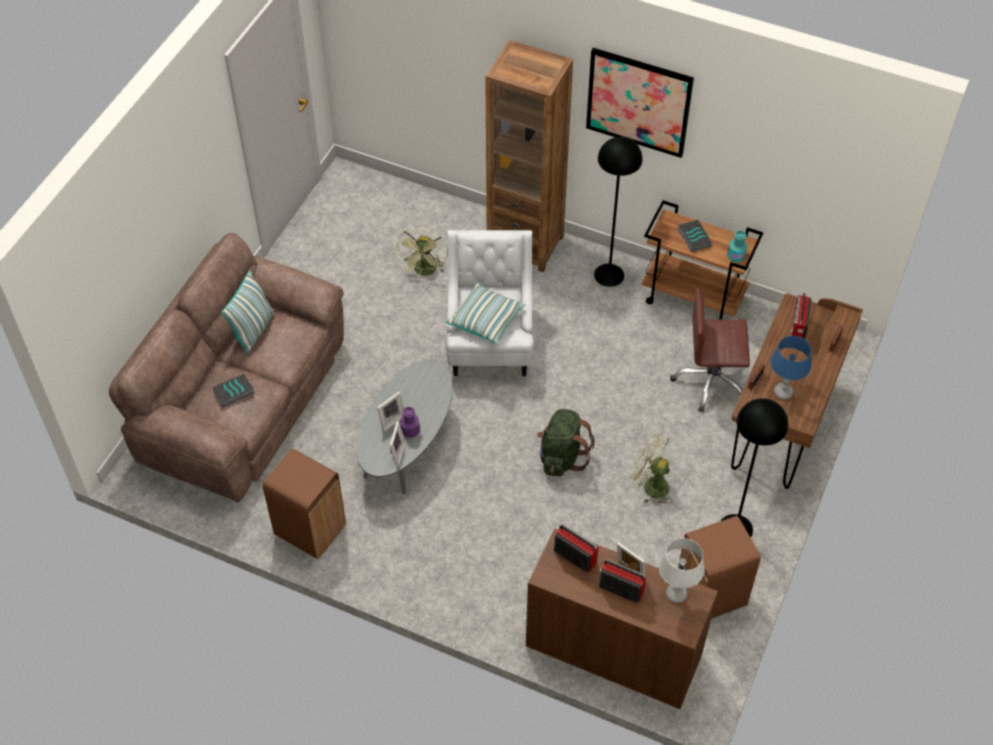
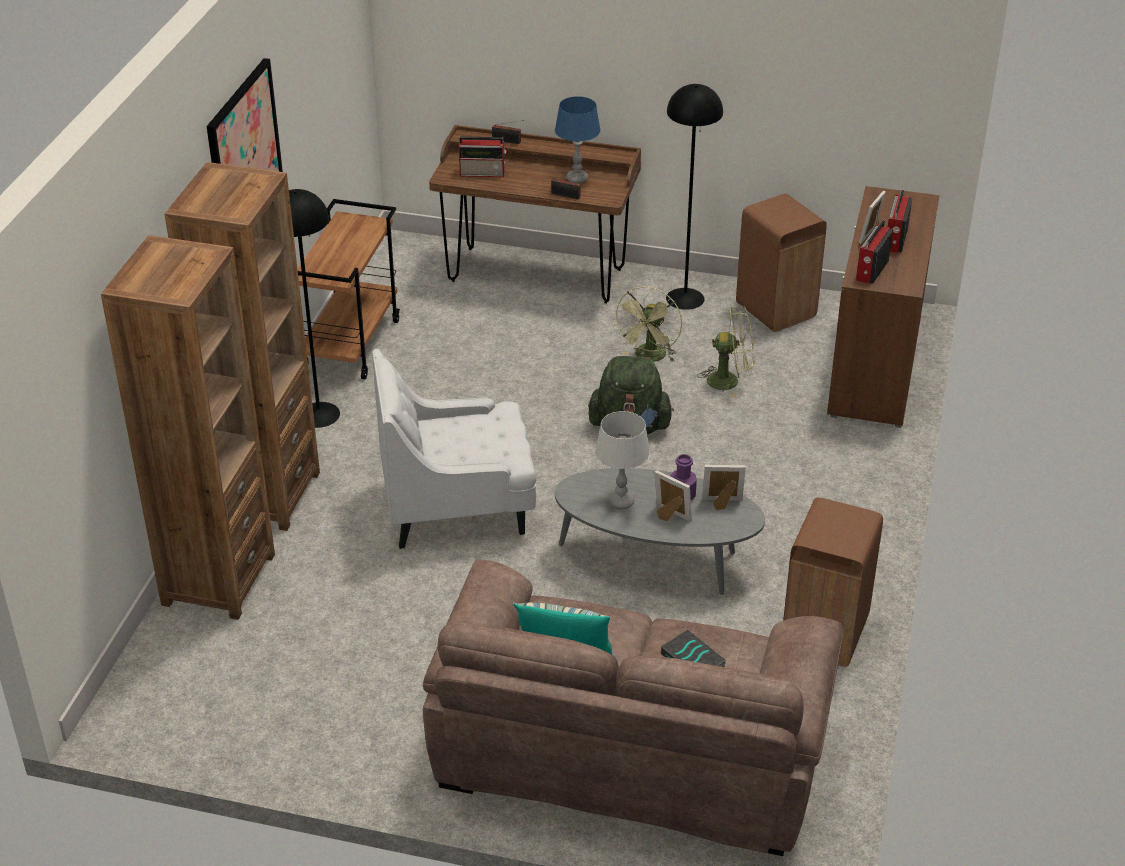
camera: 100 degrees left, 15 degrees down
(425, 272) = (332, 589): green fan -> green fan (730, 380)
(448, 219) = (218, 579): none -> brown bookcase
(486, 320) = (484, 439): pillow -> none
(676, 594) = (883, 208): grey table lamp -> grey table lamp (621, 502)
(693, 238) = (340, 254): book -> none
(711, 381) = (482, 325): brown office chair -> none
(736, 256) = (367, 224): turquoise bottle -> none

